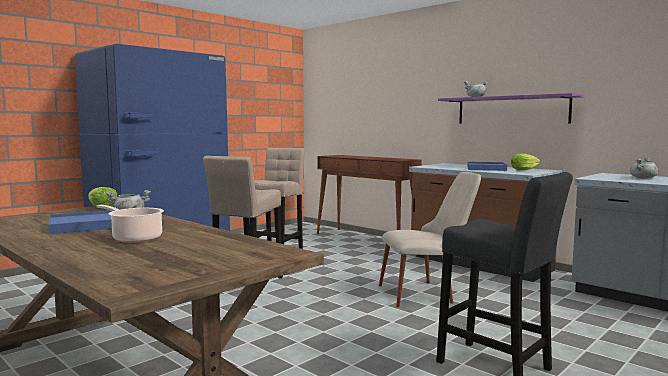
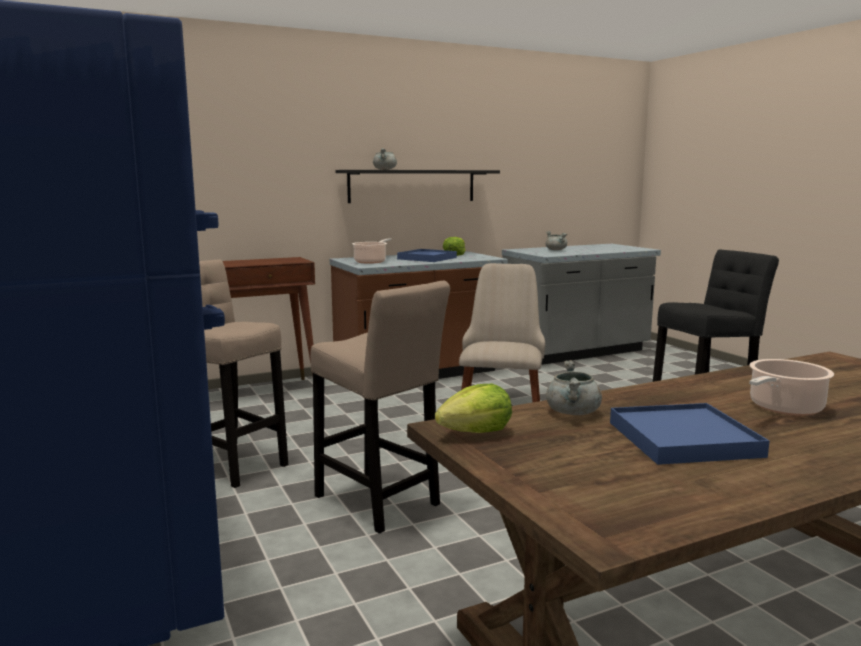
camera: 70 degrees left, 5 degrees up
(442, 166) = (371, 261): none -> cooking pot
(511, 110) = (412, 186): purple shelf -> black shelf

